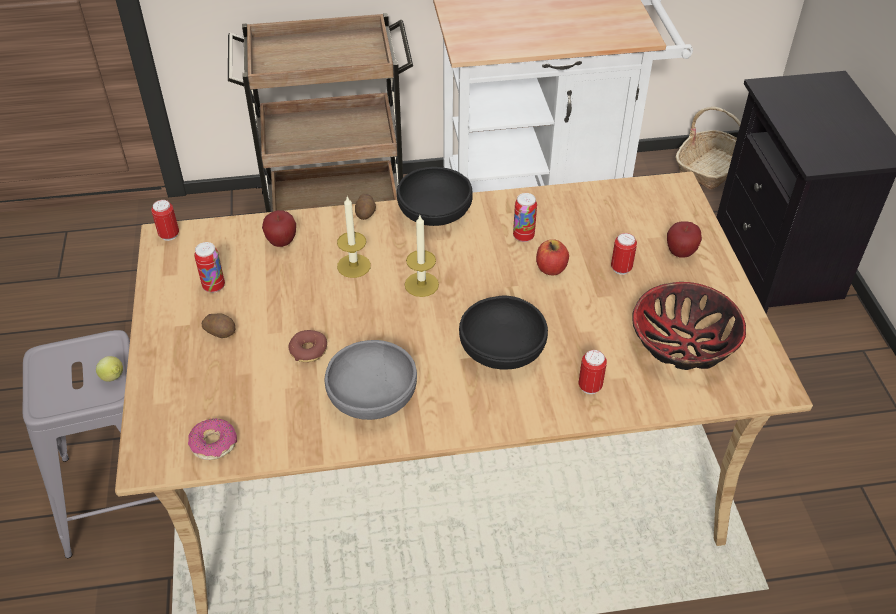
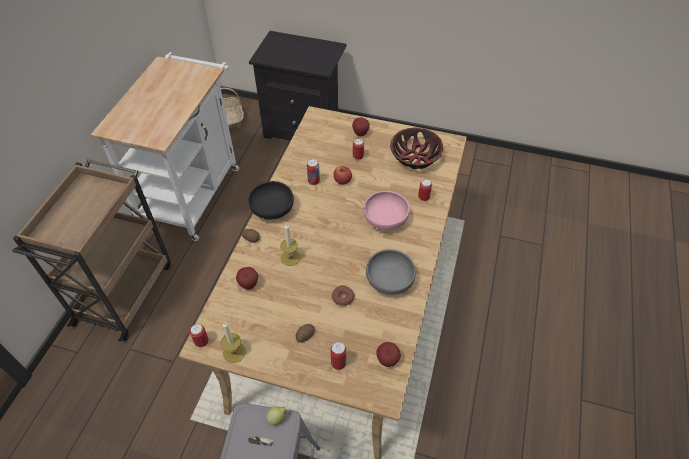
camera: 65 degrees left, 5 degrees up
(213, 444) = (387, 360): donut -> apple
(214, 286) = (265, 329): can -> can (338, 363)
(421, 284) = (322, 234): candle -> candle (234, 352)
(502, 350) = (385, 219): black bowl -> pink bowl

